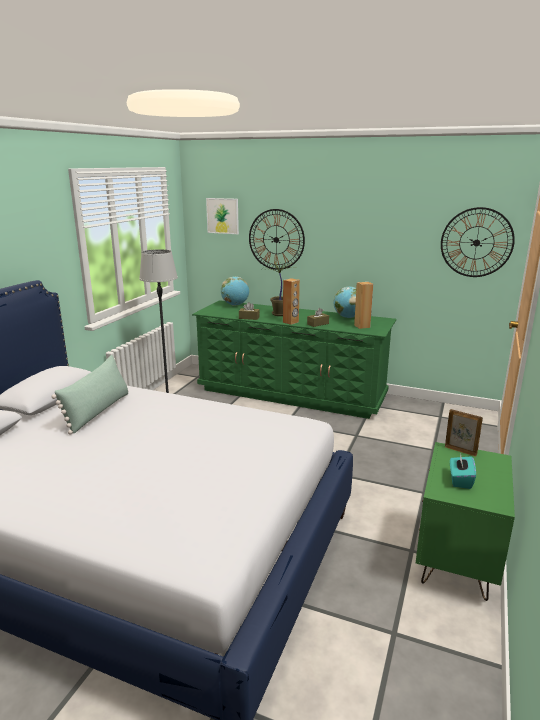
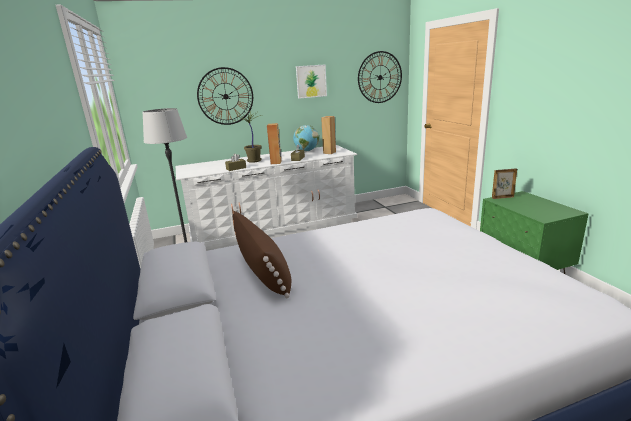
camera: 40 degrees left, 0 degrees up
(98, 411) = (263, 271): green pillow -> brown pillow
(222, 216) = (164, 80): picture -> picture (311, 81)
(235, 305) = (200, 165): globe -> none
(291, 393) = (274, 228): green dresser -> white dresser
(460, 480) = (535, 209): turquoise tissue box -> none

